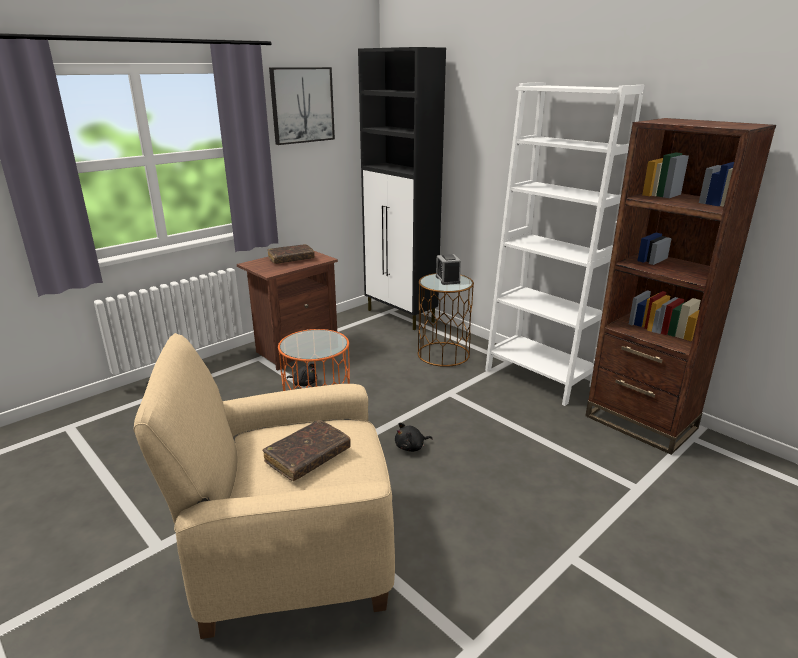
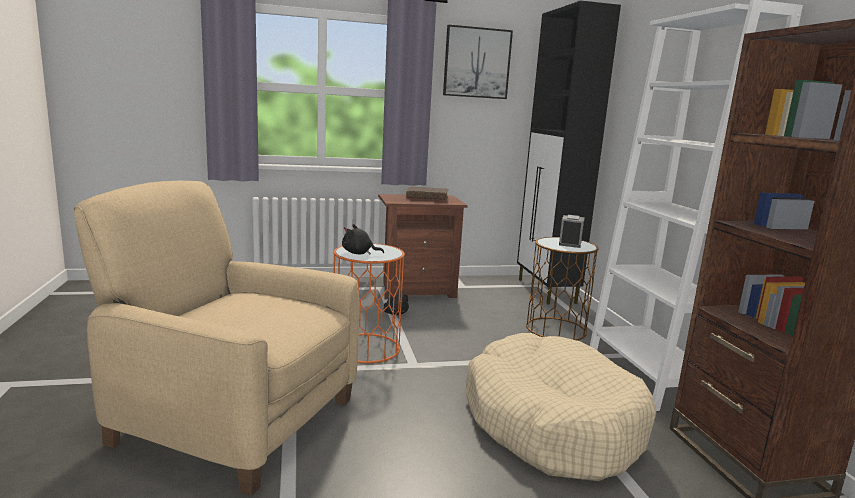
camera: 30 degrees right, 10 degrees down
(308, 456) = (249, 313): brown book -> none
(411, 447) = (433, 387): black plush toy -> black plush toy (359, 253)
(518, 443) = (551, 423): none -> beige dog bed

